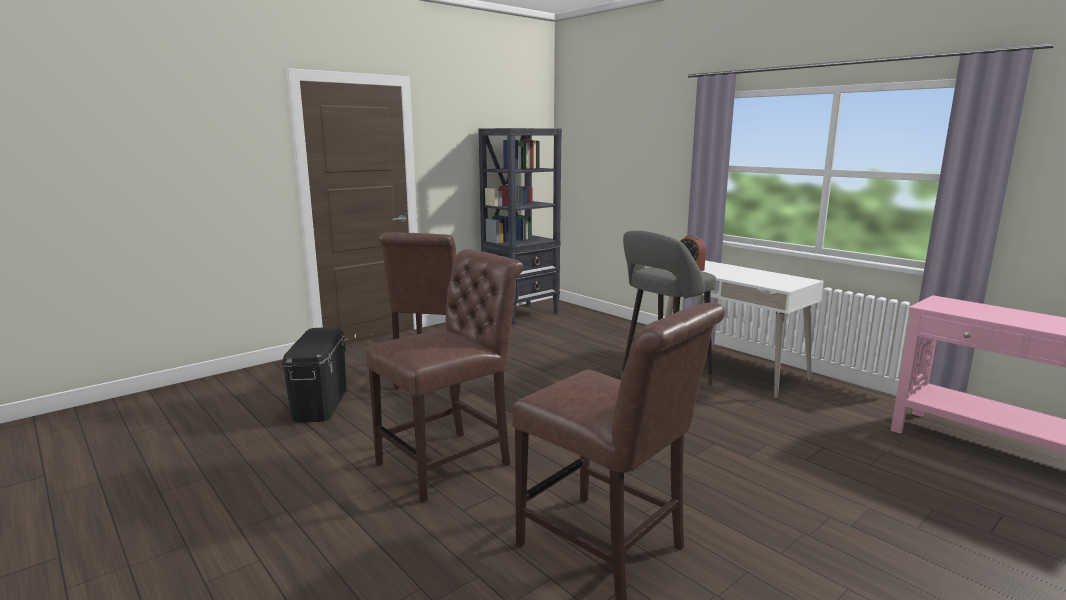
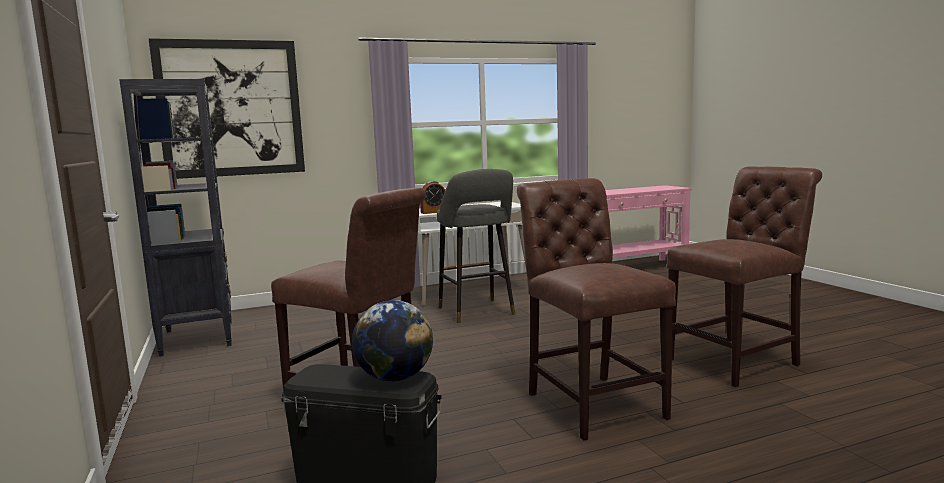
camera: 70 degrees left, 5 degrees down
(311, 347) = (395, 378): none -> globe
(600, 144) = (231, 109): none -> picture

